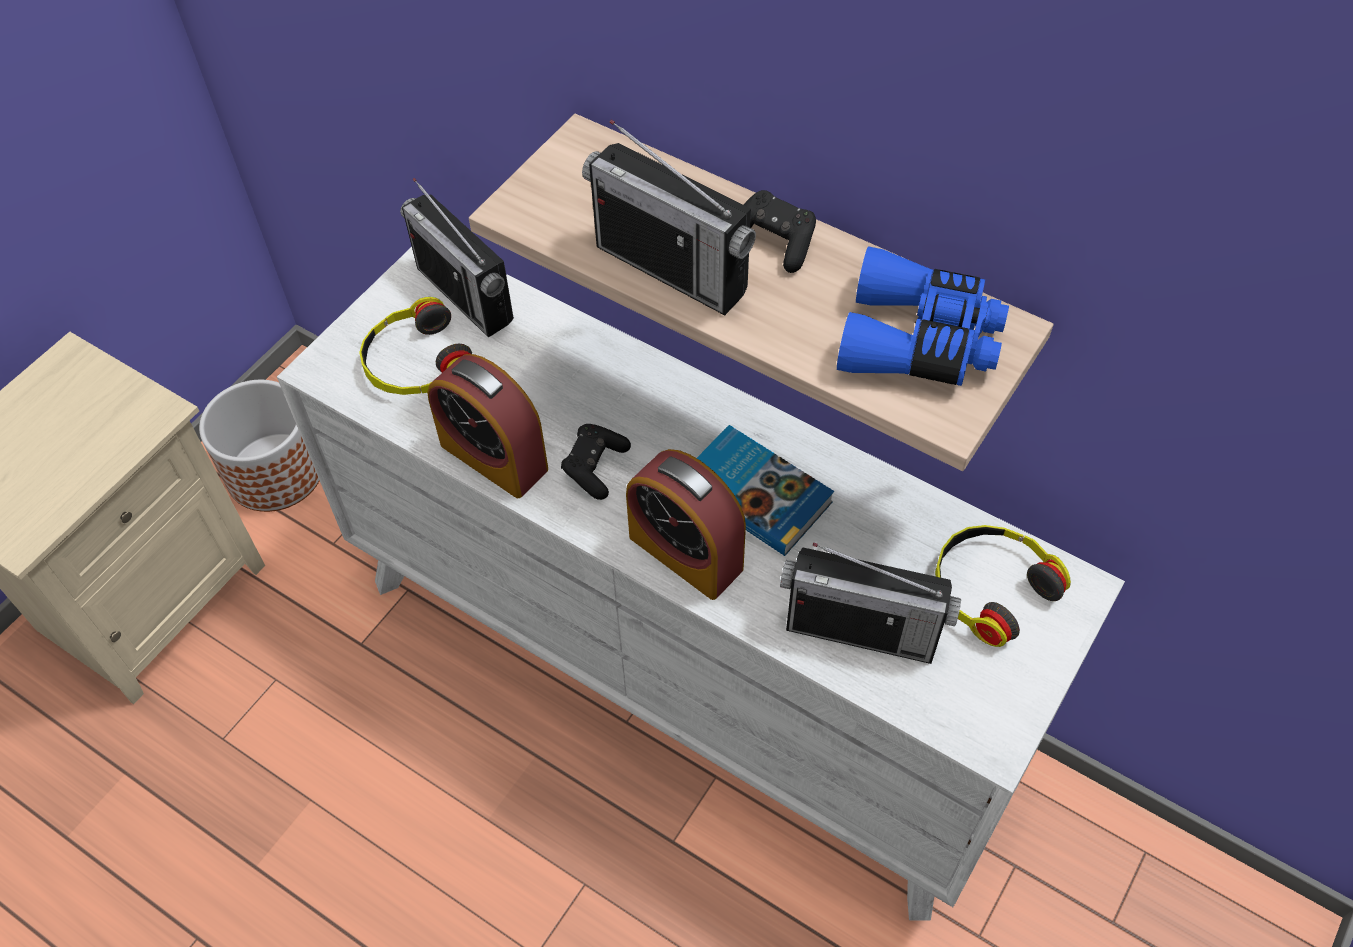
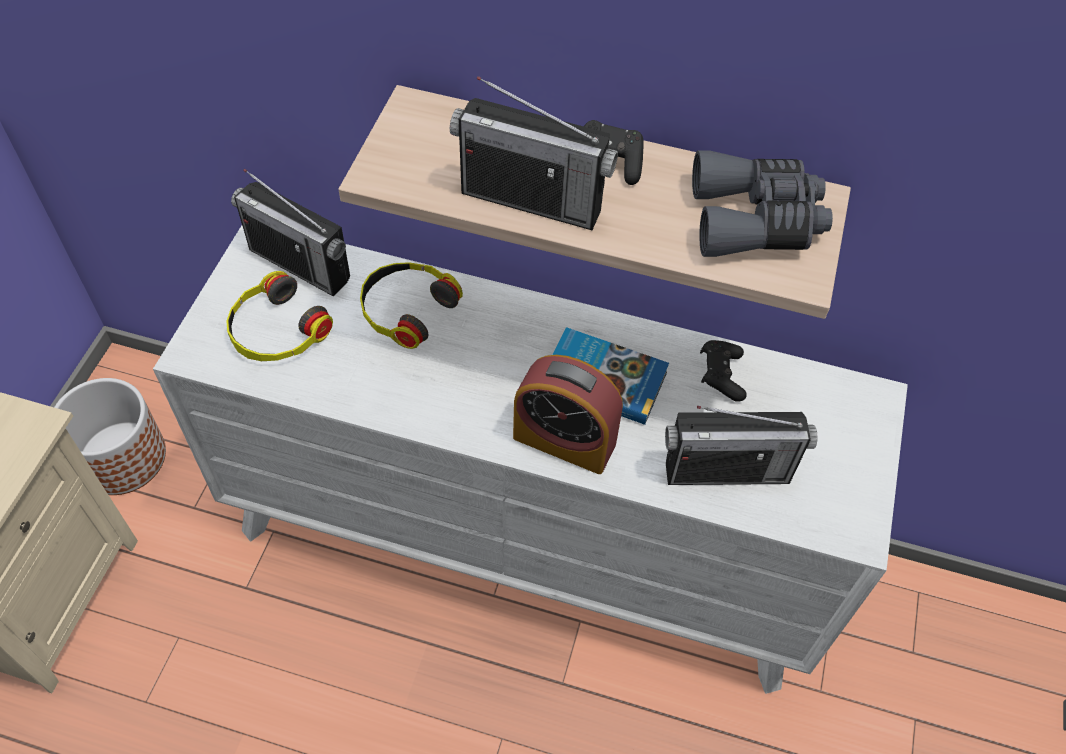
camera: 20 degrees left, 0 degrees up
(494, 457) = (374, 396): alarm clock -> none
(595, 467) = (464, 387): black game controller -> black game controller (721, 376)
(920, 340) = (755, 220): blue binoculars -> grey binoculars
(990, 587) = (812, 412): headphones -> headphones (406, 309)

